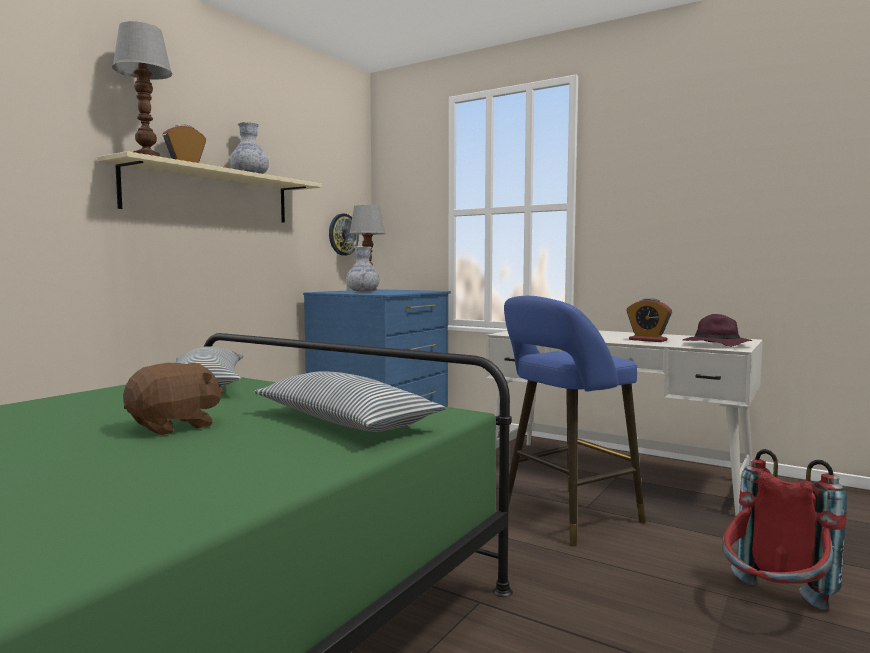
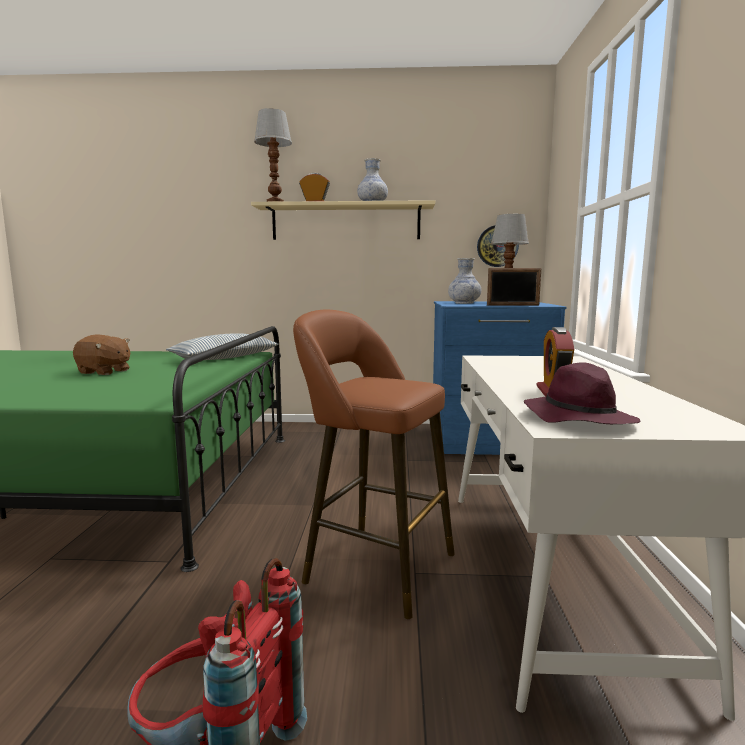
camera: 60 degrees right, 5 degrees up
(344, 422) = (123, 389): pillow -> none
(419, 292) = (513, 305): none -> picture frame
(565, 517) = (372, 565): blue stool -> brown stool

